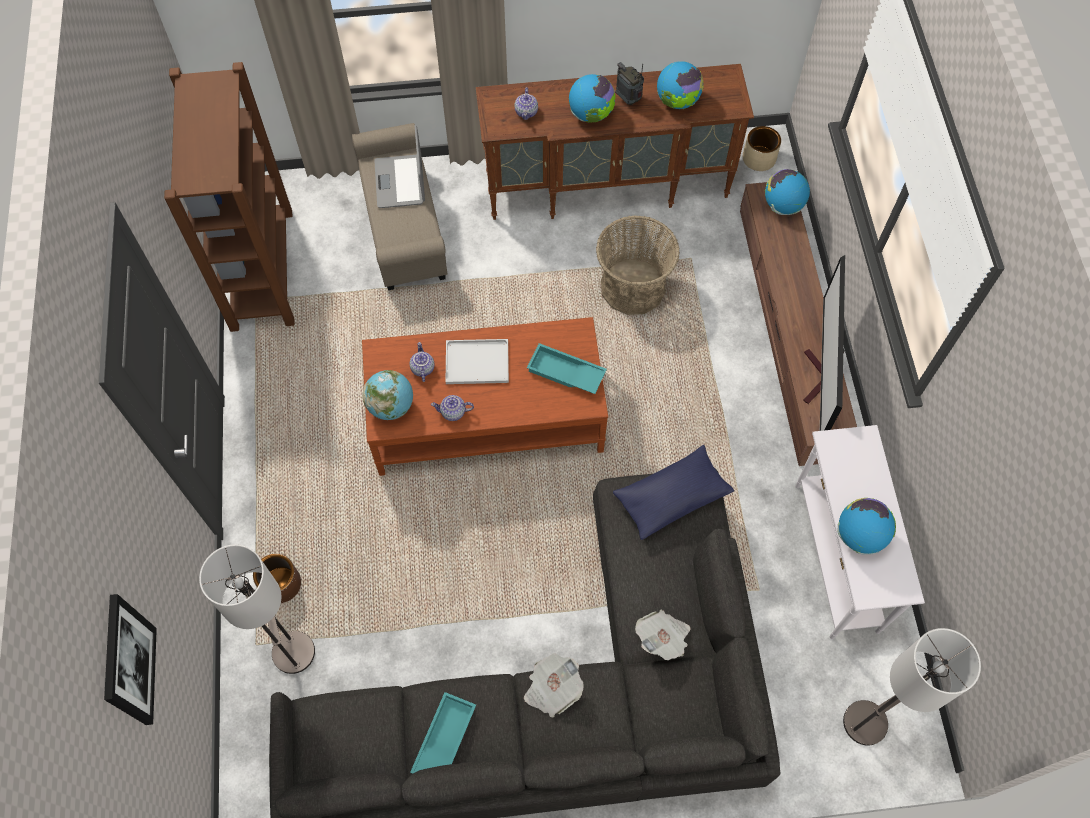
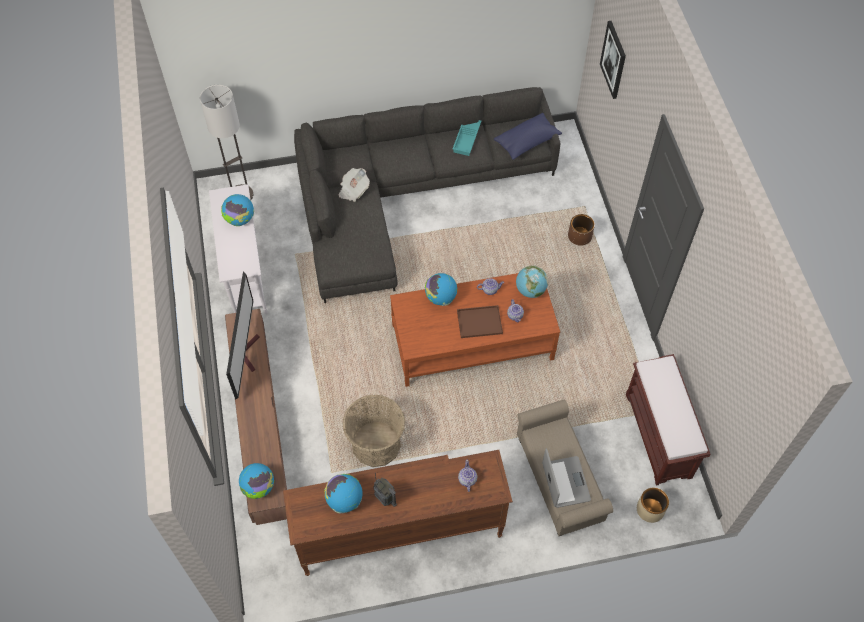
camera: 175 degrees right, 5 degrees down
(261, 269) = (659, 436): brown bookcase -> brown bench
(293, 652) = (562, 204): floor lamp -> none
(475, 363) = (480, 321): white tray -> brown tray
(552, 689) = (413, 163): newspaper -> none
(565, 373) = (420, 319): turquoise tray -> none
(591, 114) = (415, 481): globe -> globe (440, 297)
(671, 497) = (348, 260): blue pillow -> blue pillow (527, 142)
(759, 159) = (270, 572): beige planter -> beige planter (650, 509)

